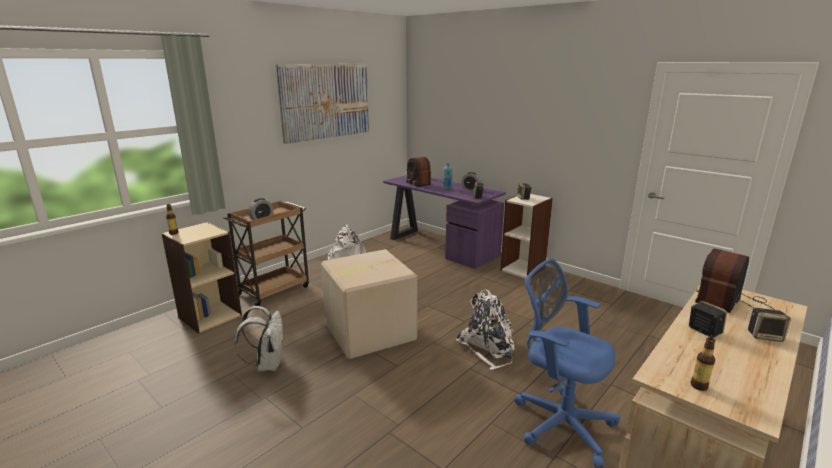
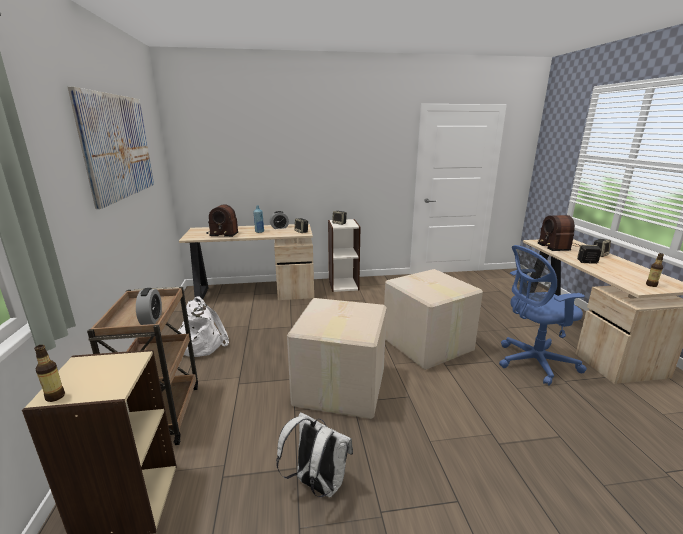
camera: 50 degrees left, 0 degrees up
(440, 246) = (254, 292): purple desk -> beige desk
(488, 347) = (427, 345): white backpack -> cardboard box

